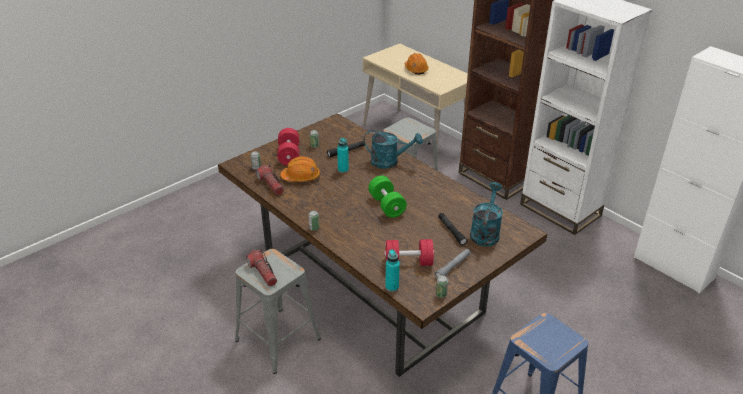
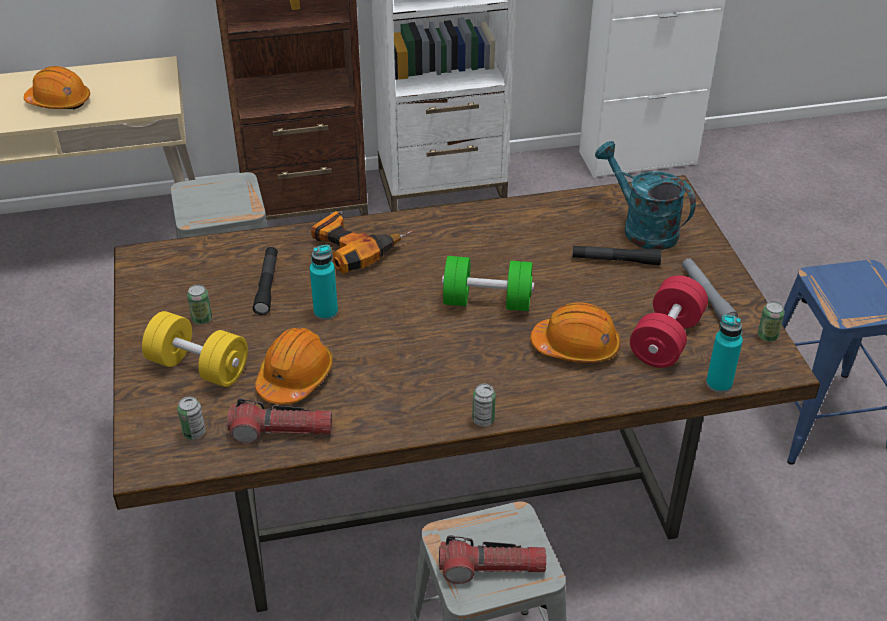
camera: 60 degrees left, 5 degrees up
(289, 155) = (198, 367): red dumbbell -> yellow dumbbell
(379, 238) = (576, 347): none -> orange hard hat
(389, 162) = (356, 246): turquoise watering can -> power drill

